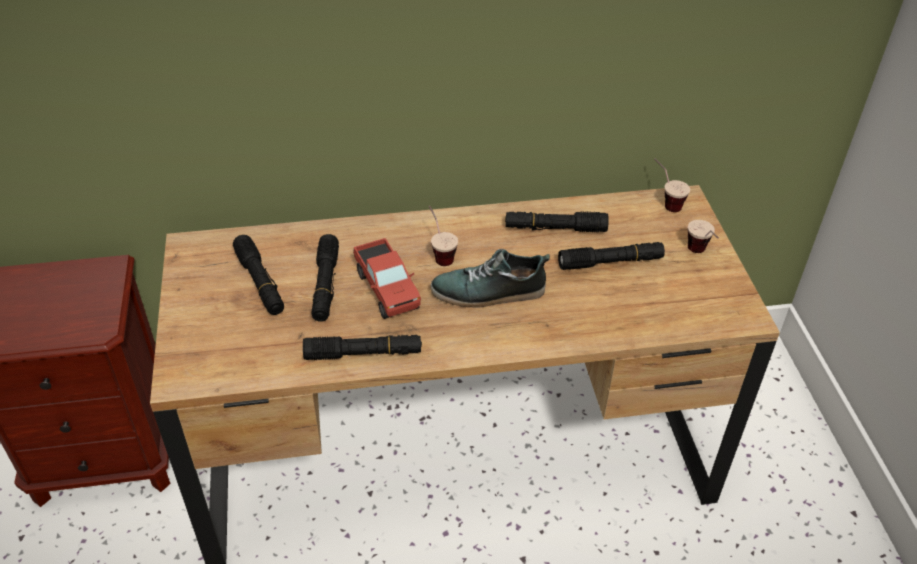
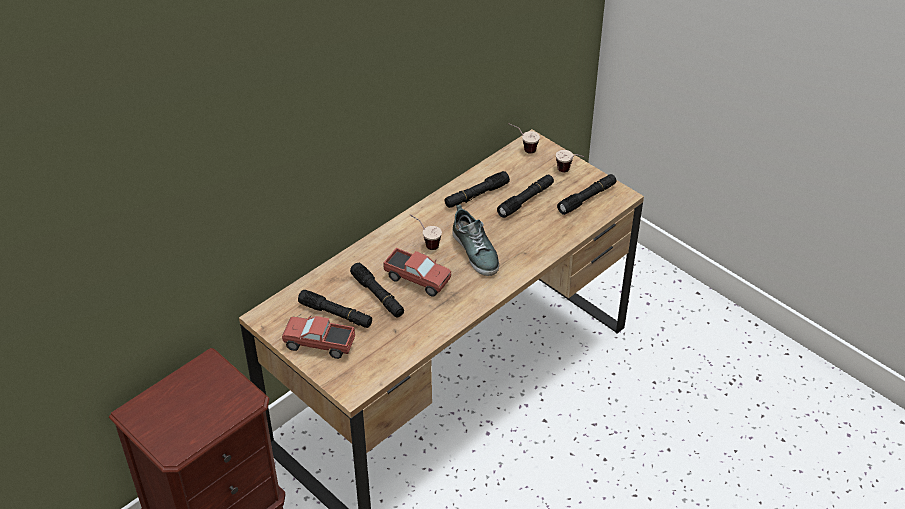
camera: 35 degrees left, 0 degrees up
(207, 306) = (319, 345): none -> toy truck
(363, 354) = (442, 321): black flashlight -> black flashlight (587, 198)
(489, 292) = (476, 251): shoe -> shoe turned 75 degrees counterclockwise

